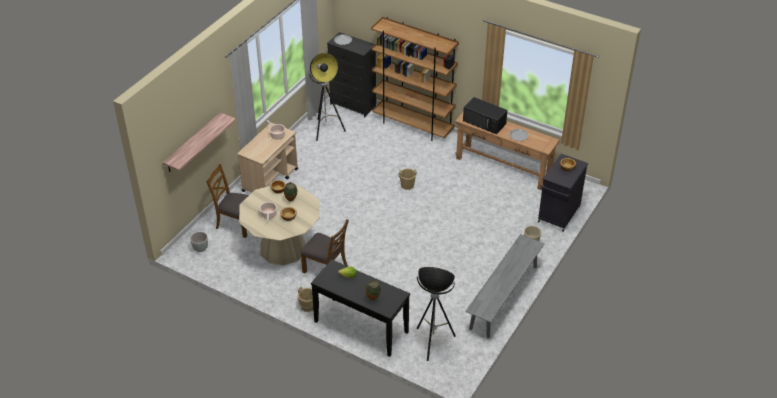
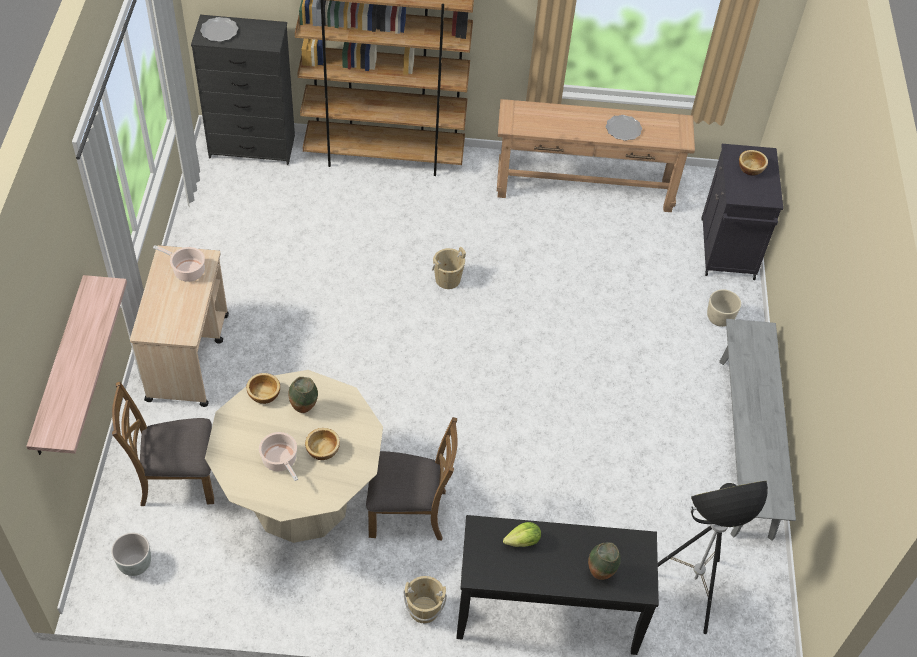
camera: 30 degrees left, 10 degrees up
(326, 130) = (232, 213): floor lamp -> none
(485, 122) = (551, 120): black microwave -> none

